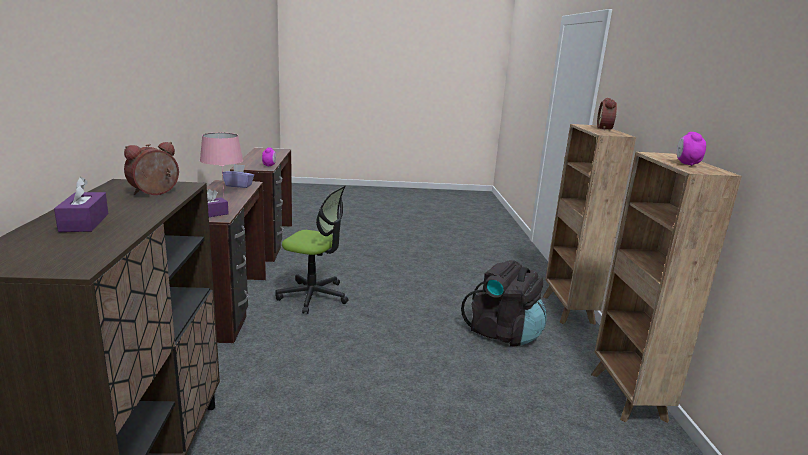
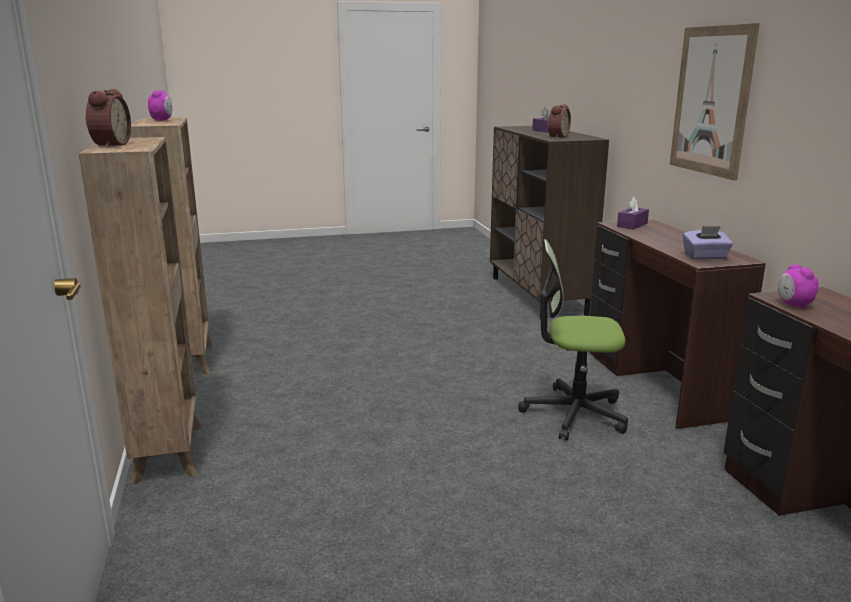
camera: 170 degrees right, 0 degrees up
(177, 93) = (711, 101): none -> picture
(224, 196) = (676, 242): pink table lamp -> none
(503, 333) = (294, 402): black backpack -> none

